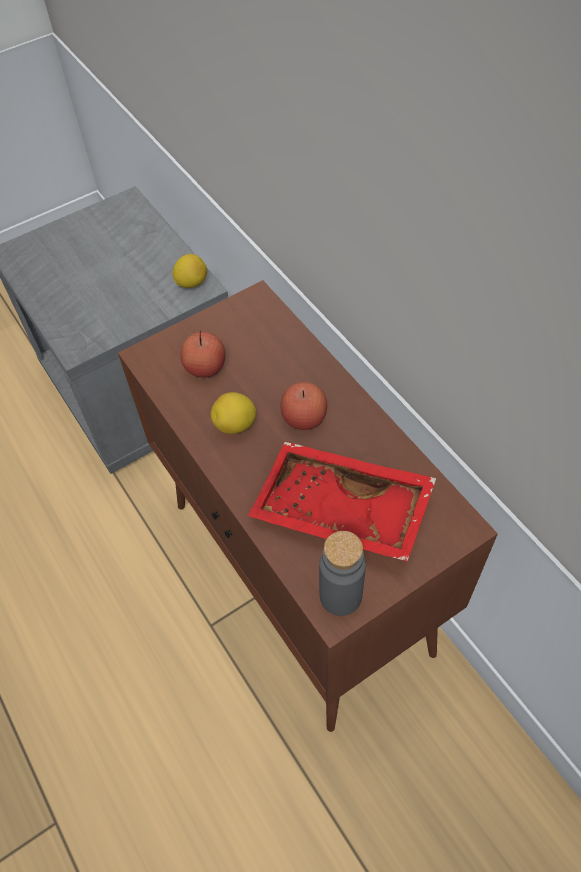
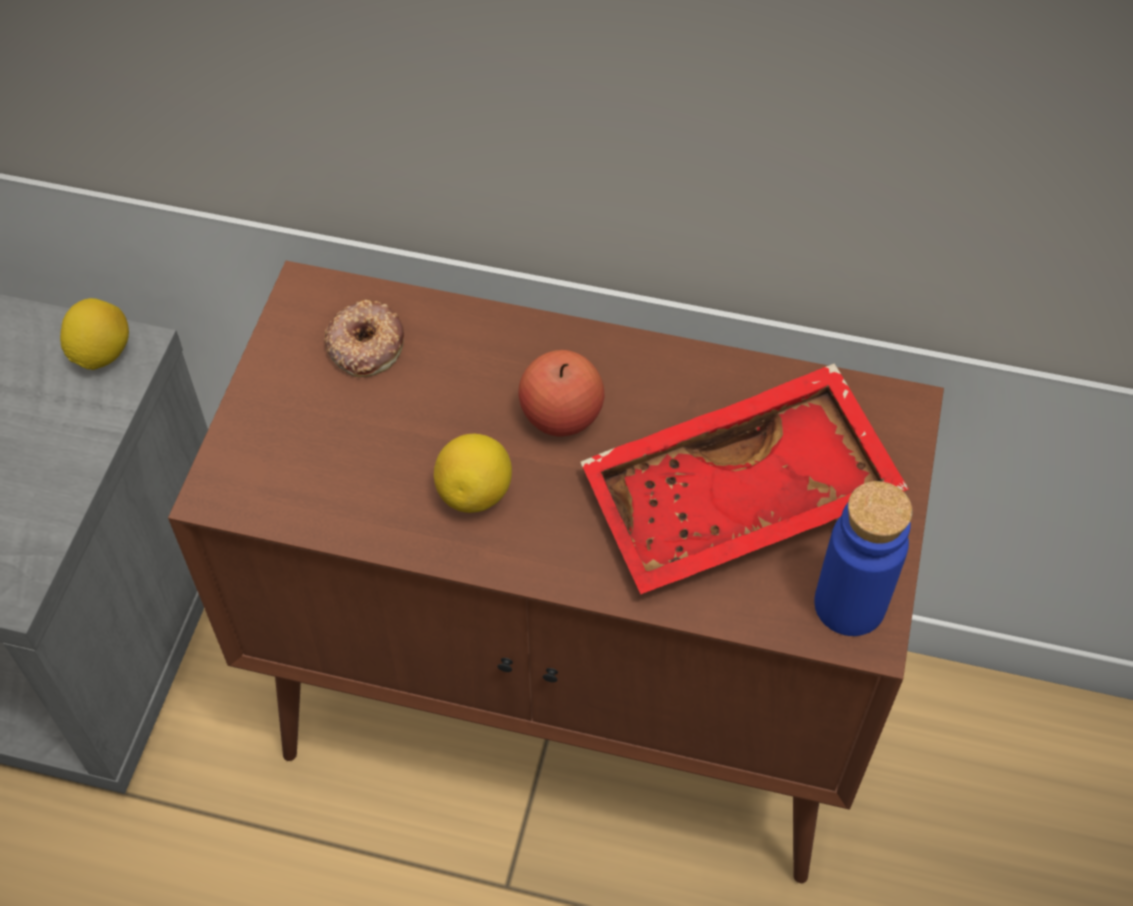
camera: 45 degrees left, 0 degrees up
(205, 367) = (339, 444): apple -> none
(257, 334) = (365, 344): none -> donut
(340, 595) = (849, 605): grey bottle -> blue bottle

